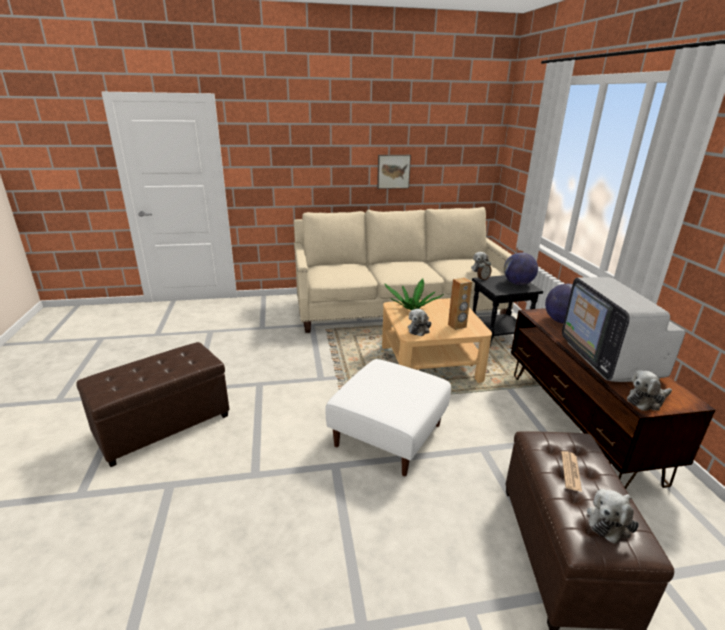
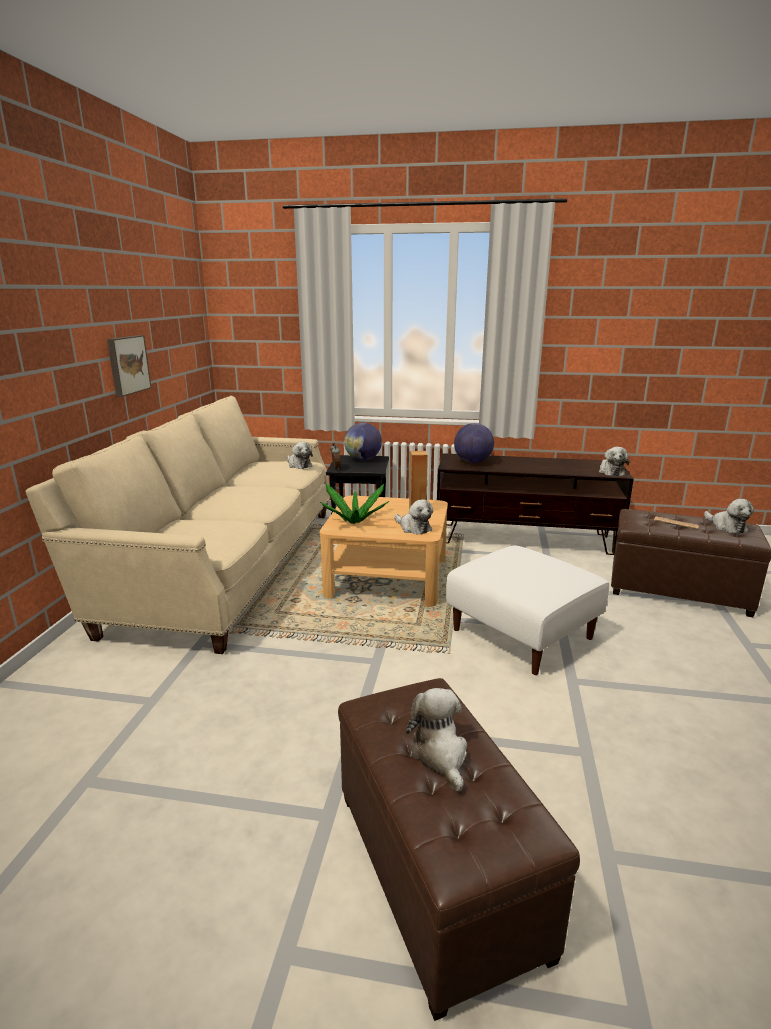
camera: 70 degrees left, 5 degrees down
(155, 368) = (440, 754): none -> plush toy
(609, 359) = (546, 465): television -> none

